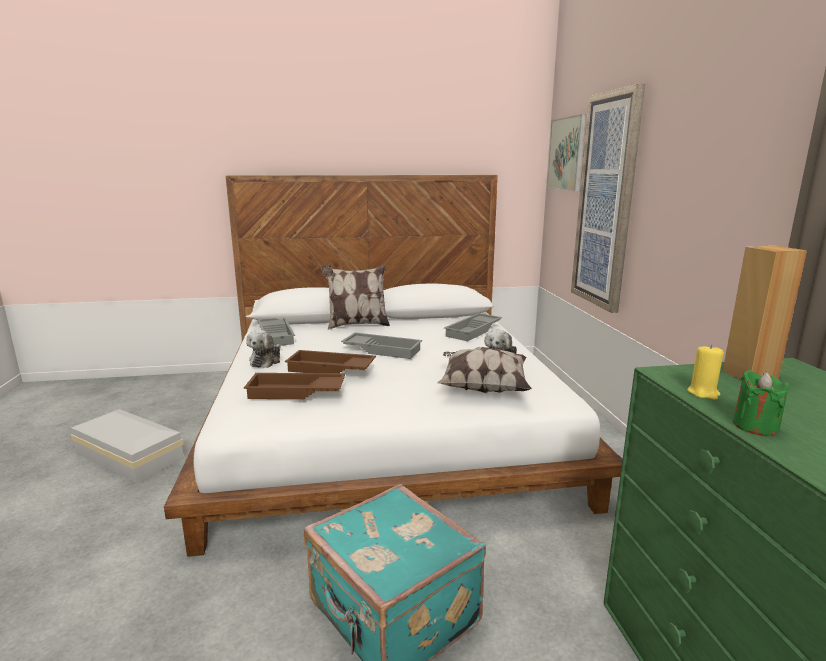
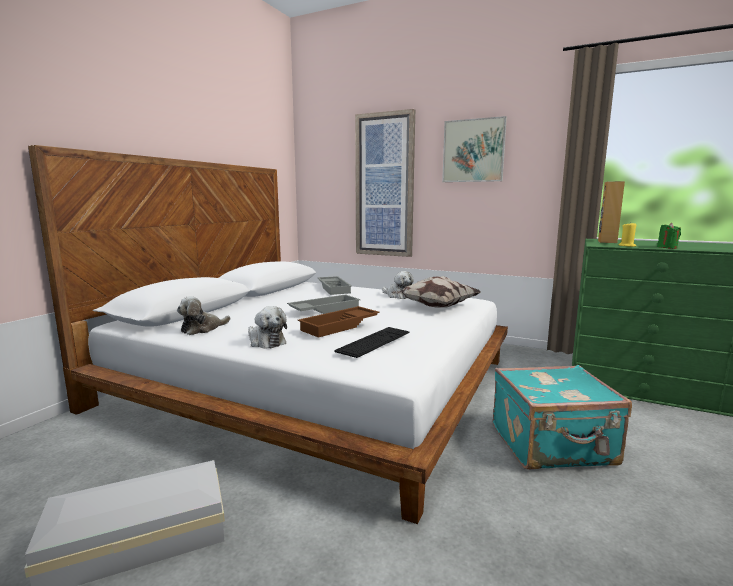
camera: 55 degrees left, 5 degrees down
(277, 335) = (202, 329): grey tray -> plush toy
(295, 392) = (374, 341): brown tray -> keyboard
(357, 325) = (242, 306): pillow -> none
(566, 154) = (325, 155): picture -> picture (473, 150)

